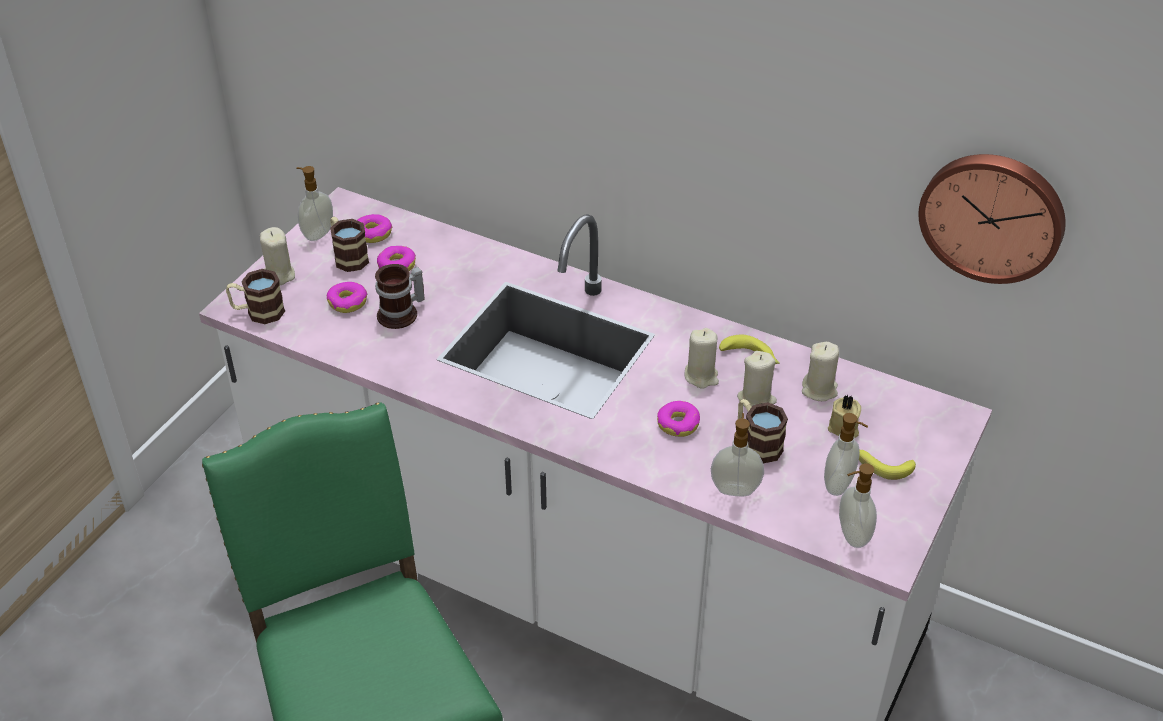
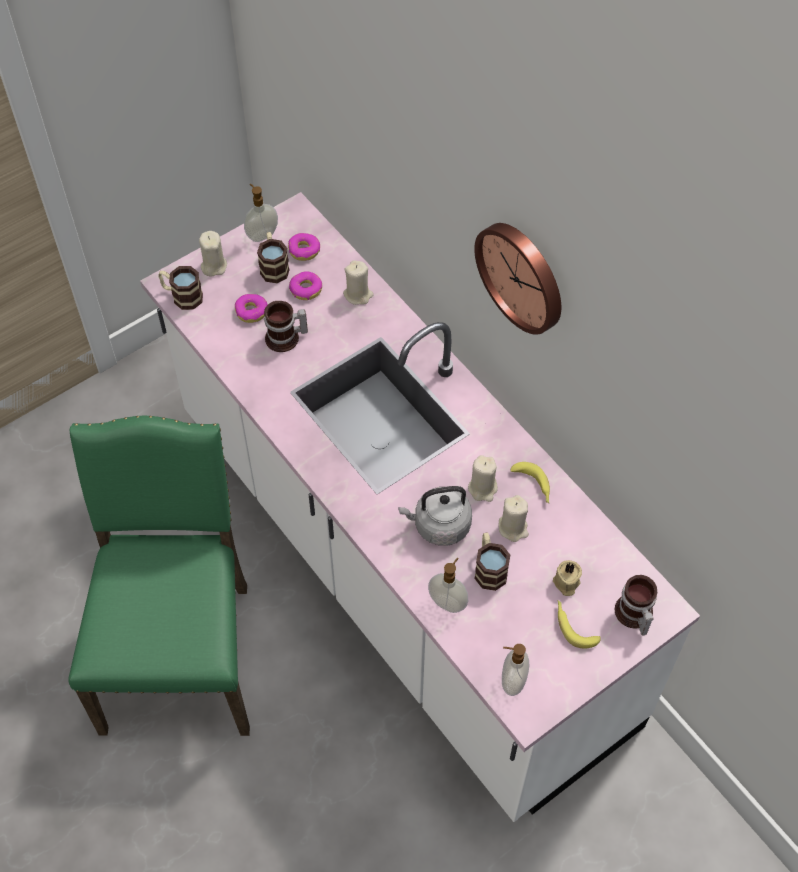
camera: 25 degrees right, 15 degrees up
(678, 424) = (439, 525): donut -> grey kettle
(819, 390) = (569, 539): beige candle -> beige candle (358, 294)
(839, 485) = (530, 632): soap dispenser -> none
(929, 432) = (633, 615): none -> mug
(993, 215) = (718, 485): wall clock -> wall clock (522, 275)

